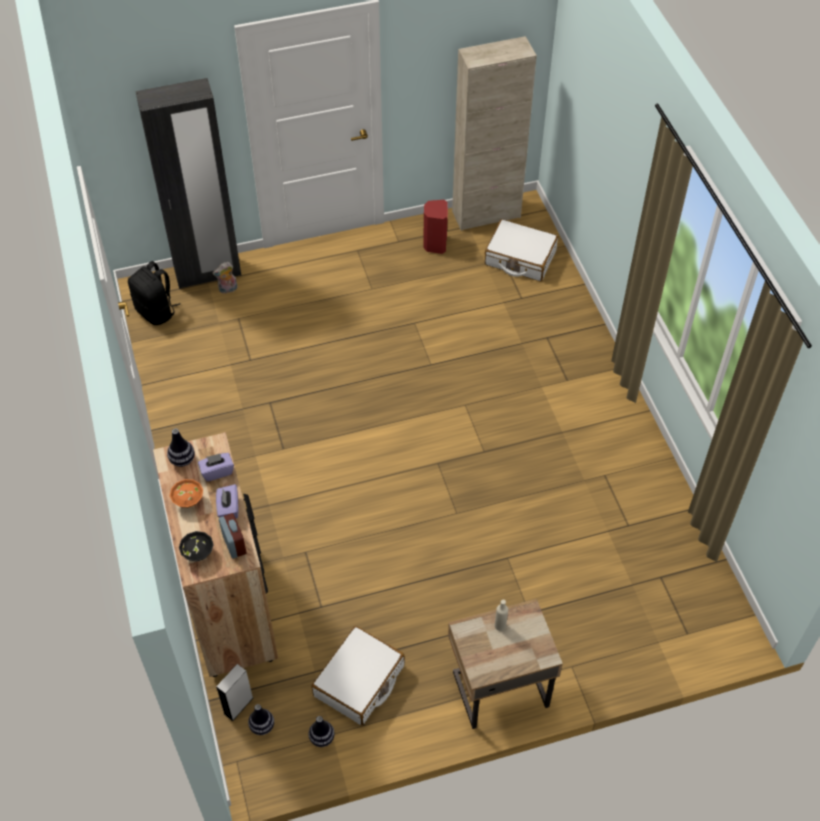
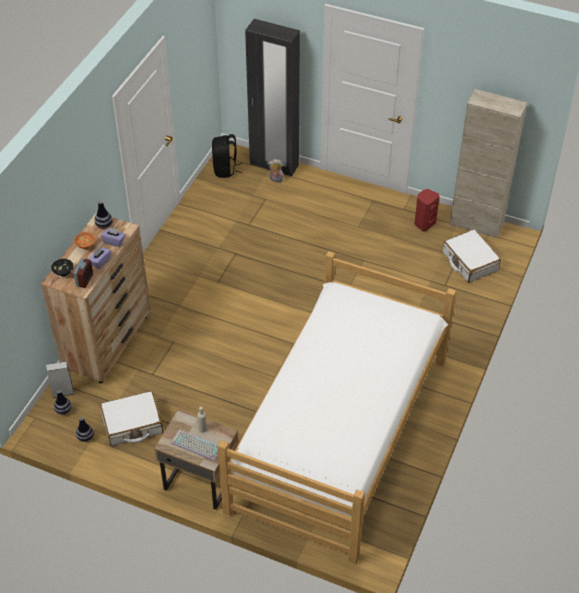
camera: 40 degrees right, 5 degrees down
(513, 650) = (195, 446): none -> keyboard
(582, 528) = (338, 433): none -> bed

